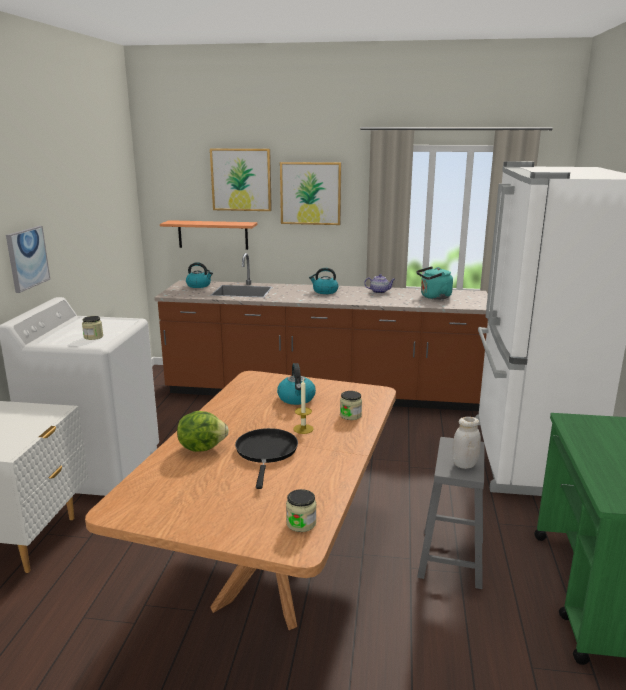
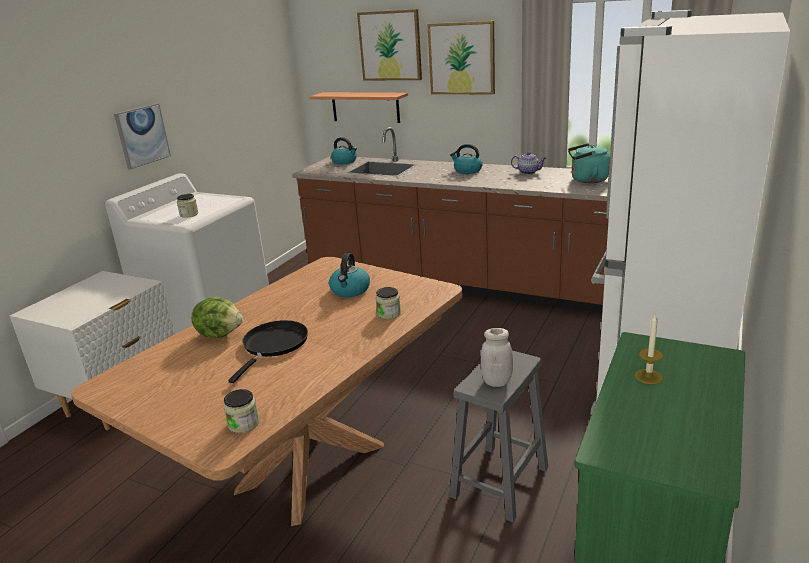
camera: 20 degrees right, 5 degrees up
(303, 429) = (329, 324): candle -> candle (648, 376)

